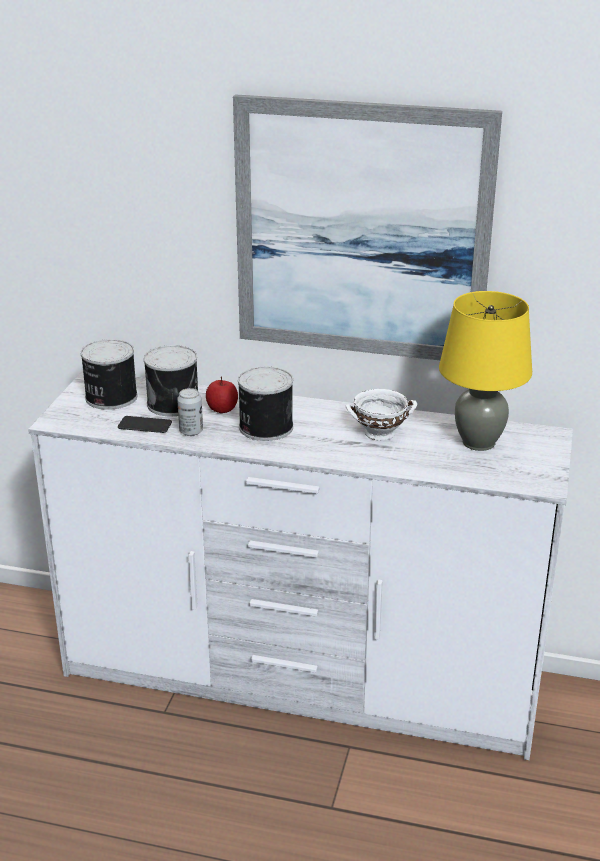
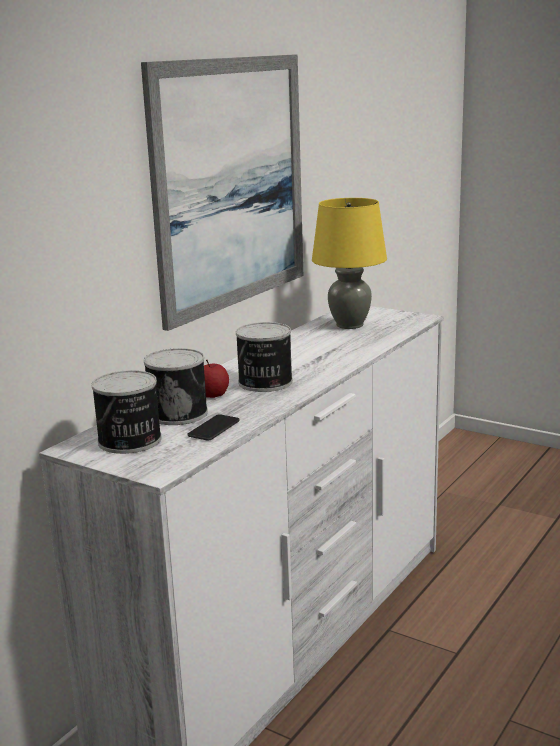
camera: 70 degrees left, 10 degrees down
(191, 431) = (246, 410): can -> none
(381, 433) = (311, 348): white bowl -> none

